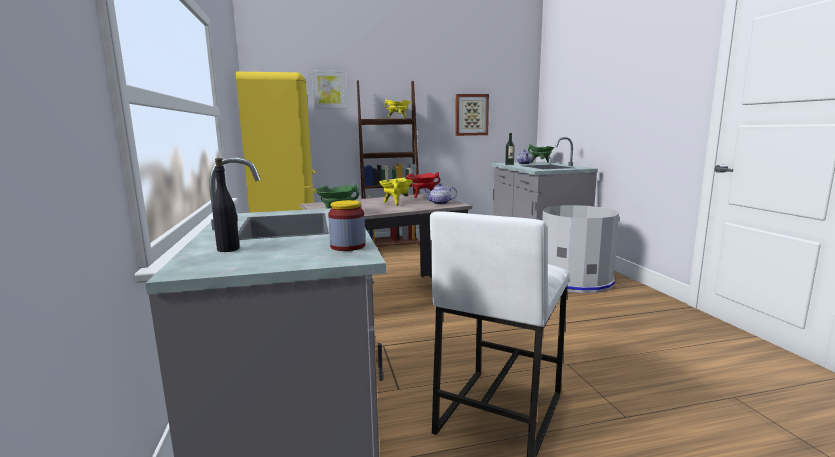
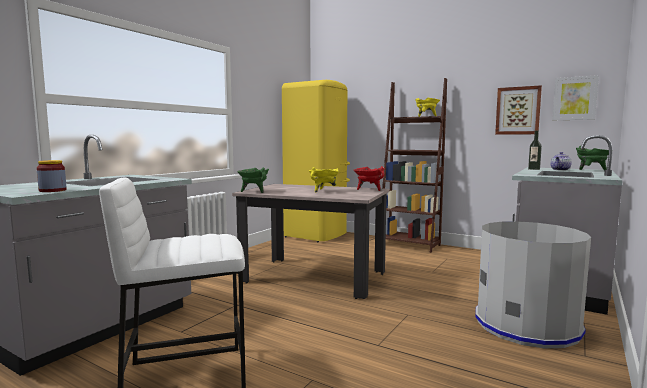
camera: 45 degrees right, 5 degrees down
(229, 249) = (32, 184): black bottle -> none
(329, 90) = (371, 92): picture -> picture (574, 98)
(439, 203) = (351, 195): teapot -> none

